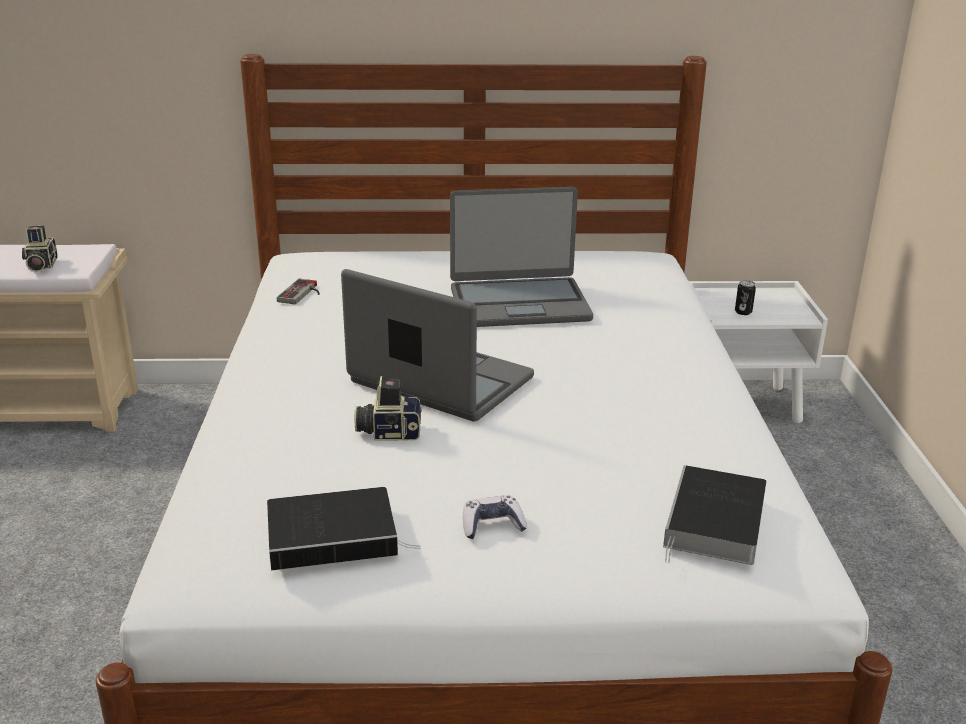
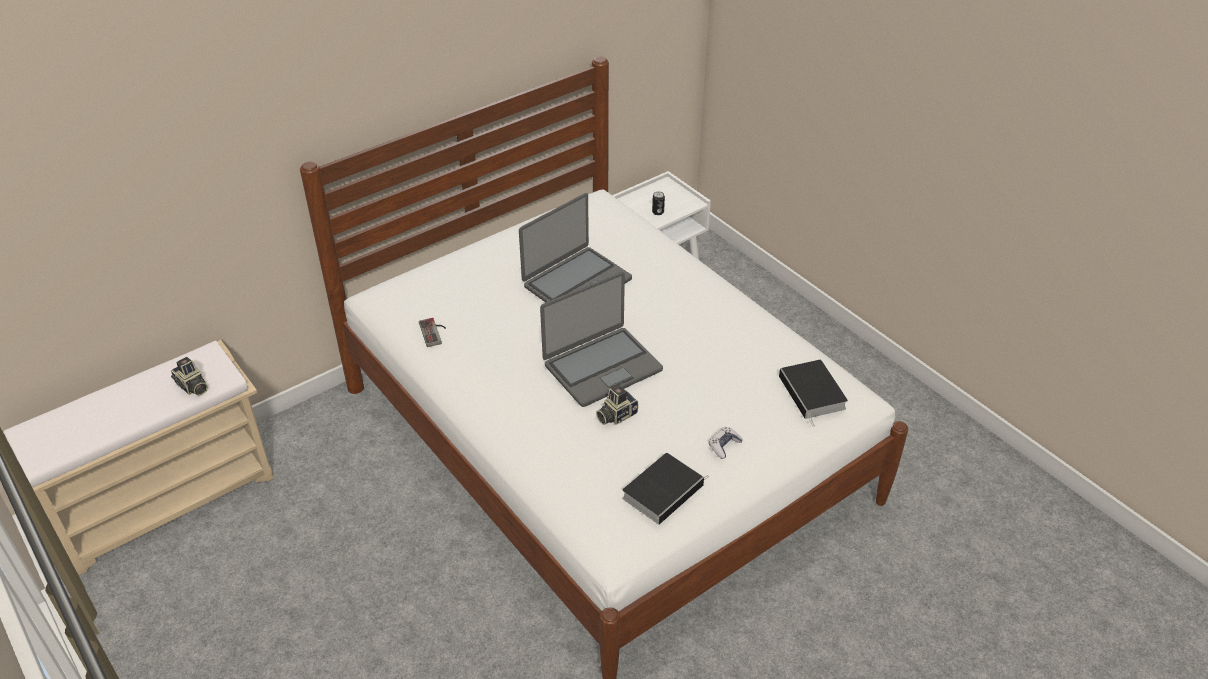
camera: 35 degrees left, 15 degrees up
(440, 382) = (602, 367): laptop -> laptop turned 150 degrees clockwise

